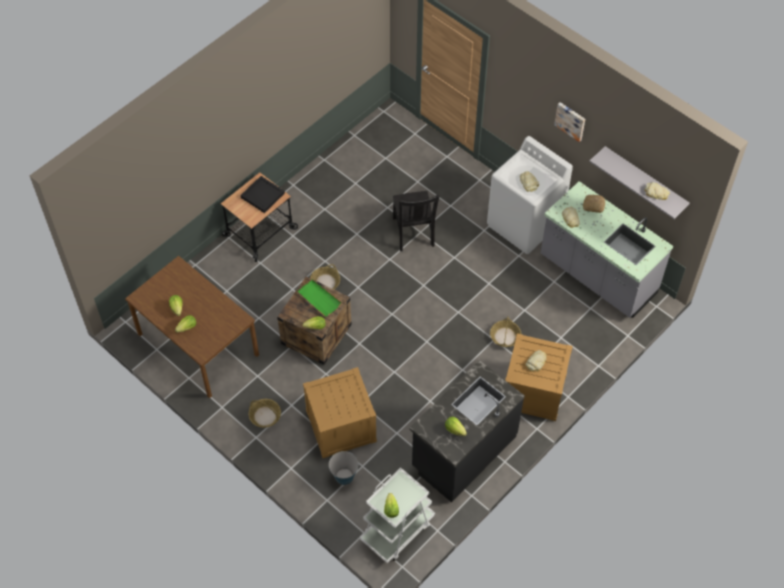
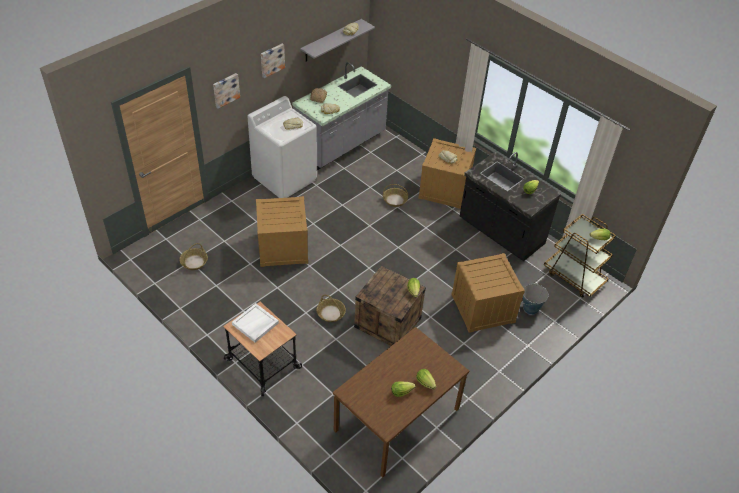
camera: 90 degrees left, 10 degrees down
(262, 195) = (255, 324): black tray -> white tray
(265, 416) = (476, 363): basket -> basket (194, 262)
(318, 299) = (382, 287): green tray -> none
(397, 530) = (574, 277): white cart -> brown cart
(413, 233) = (283, 247): black chair -> crate
(517, 92) = (225, 90): none -> picture

